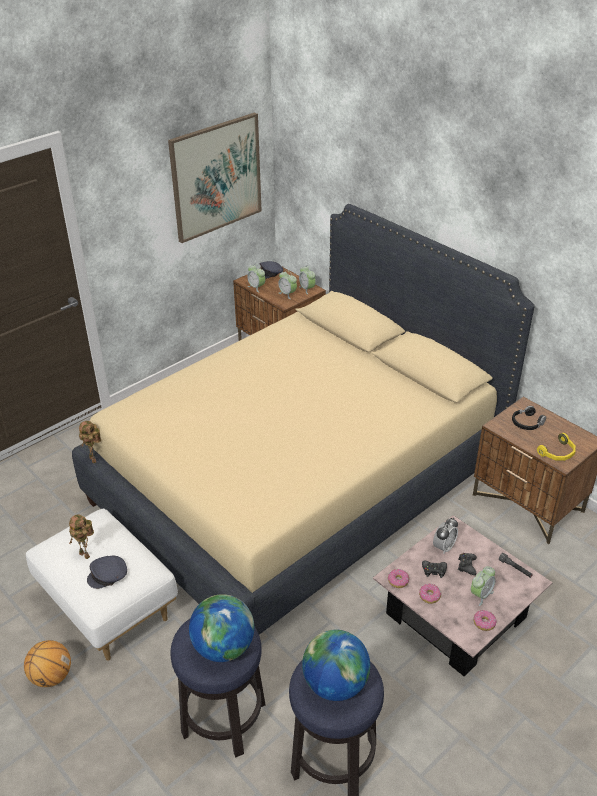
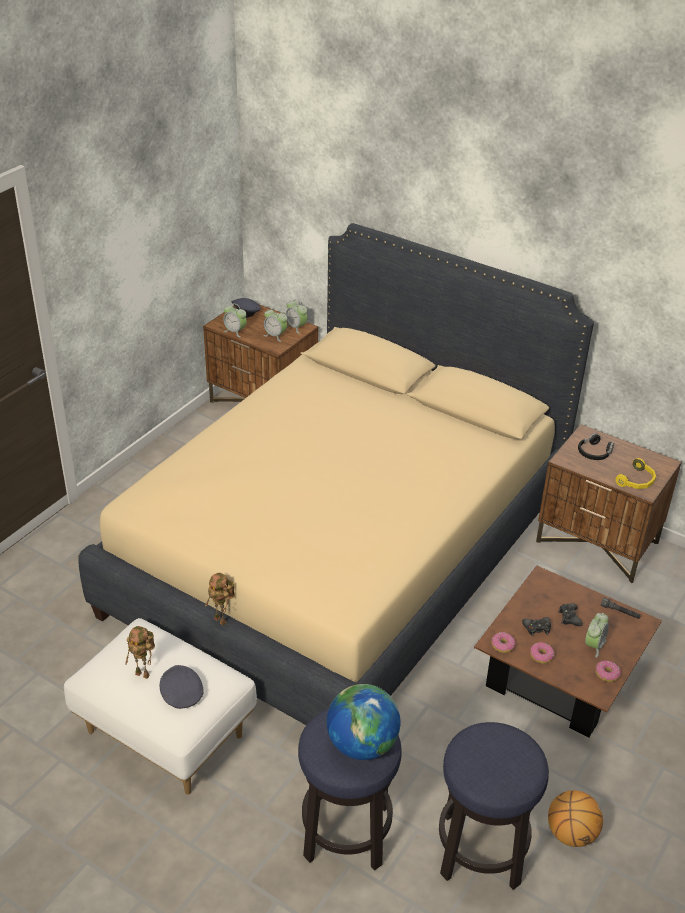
camera: 15 degrees left, 0 degrees up
(51, 676) = (126, 825): basketball -> basketball (571, 834)
(94, 459) = (112, 562): toy robot -> toy robot (222, 620)
(108, 576) = (181, 693): grey cap -> grey cap turned 105 degrees clockwise
(216, 177) = (184, 203): picture -> none
(335, 684) = (496, 760): globe -> none
(444, 547) = (538, 601): alarm clock -> none
(456, 615) = (560, 675): pink coffee table -> brown coffee table

